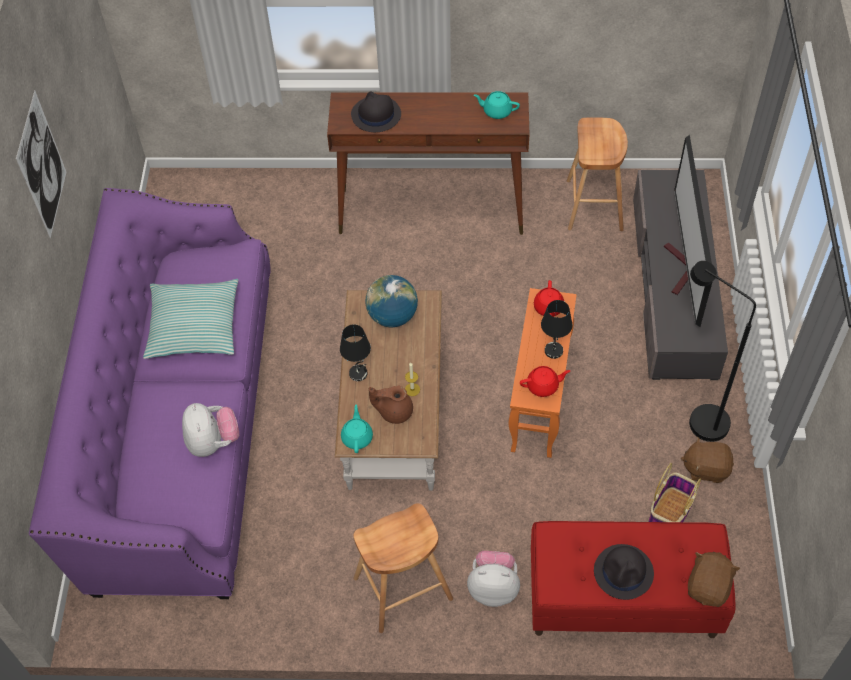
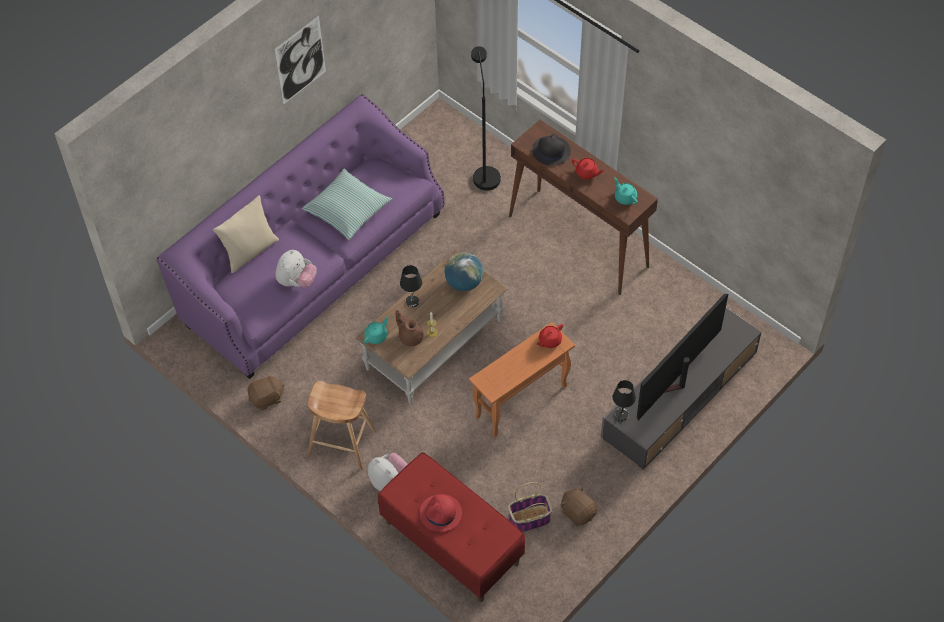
camera: 40 degrees right, 0 degrees up
(123, 449) = (250, 251): none -> beige pillow
(543, 386) = (498, 382): red teapot -> red teapot (587, 173)
(553, 350) = (526, 366): black table lamp -> black table lamp (621, 414)
(594, 205) = (685, 309): brown stool -> none
(624, 572) = (440, 513): black hat -> red hat
(698, 418) = (605, 482): black floor lamp -> black floor lamp (484, 173)
(709, 587) = (477, 557): brown plush toy -> brown plush toy (267, 398)

